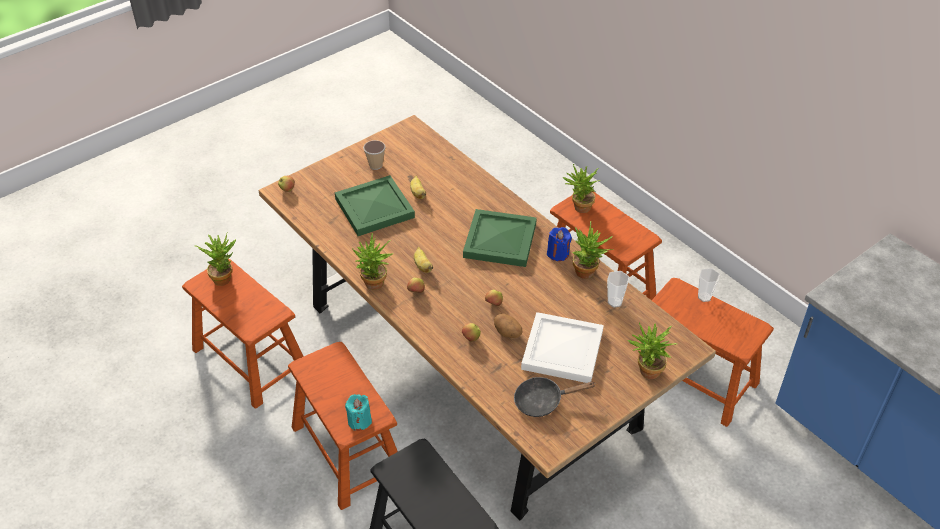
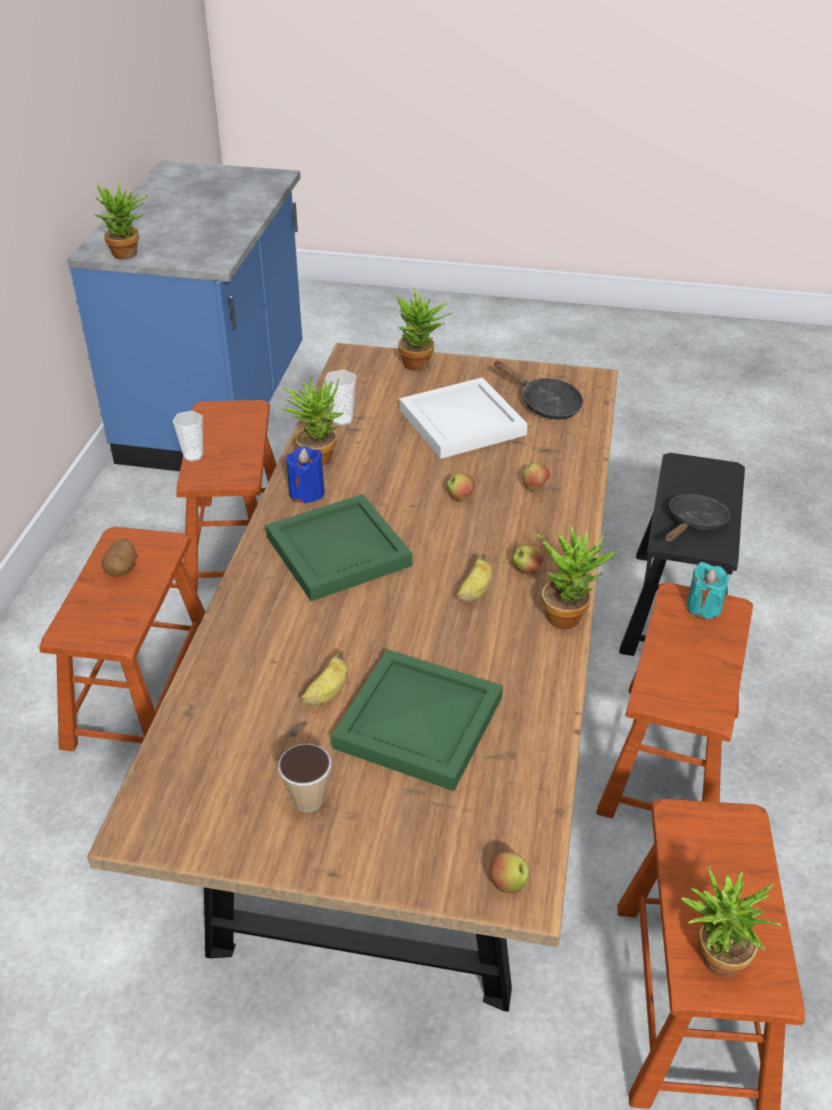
camera: 130 degrees left, 5 degrees down
(419, 477) = (694, 523): none -> black frying pan
(508, 333) = (489, 466): potato -> potato (122, 568)
(579, 208) = (105, 625): potted plant -> potted plant (129, 255)

